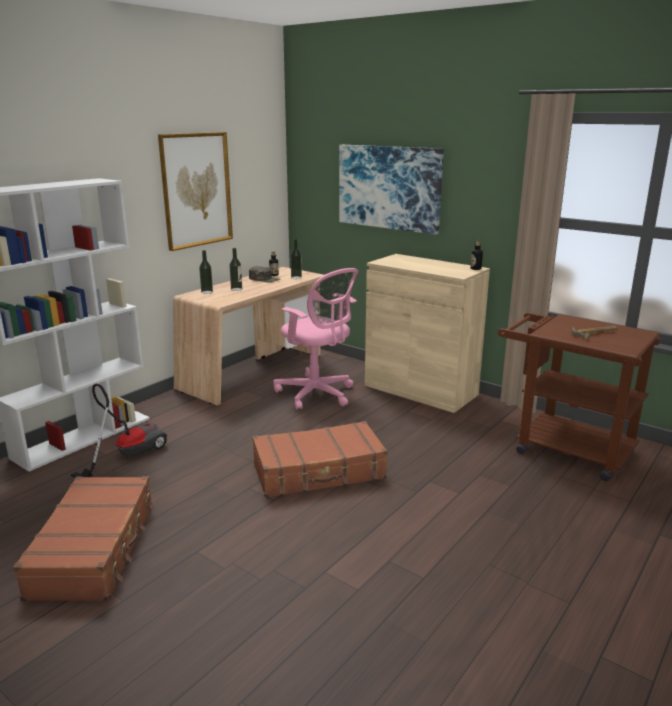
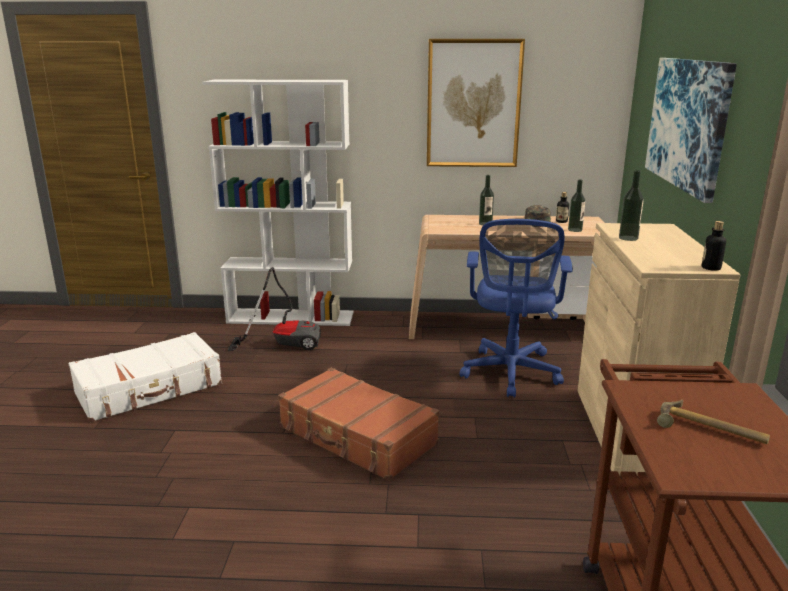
camera: 55 degrees right, 0 degrees up
(95, 549) = (150, 389): brown suitcase -> white suitcase
(207, 292) = (455, 219): bottle -> bottle (628, 238)
(317, 394) = (510, 374): pink office chair -> blue office chair

